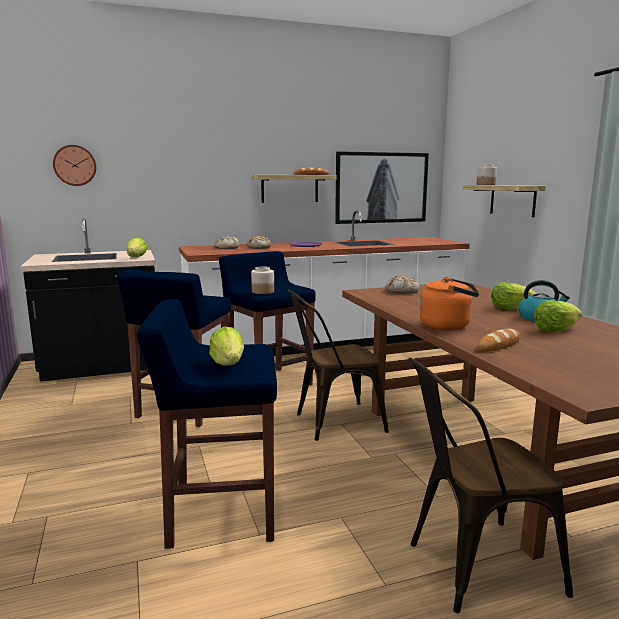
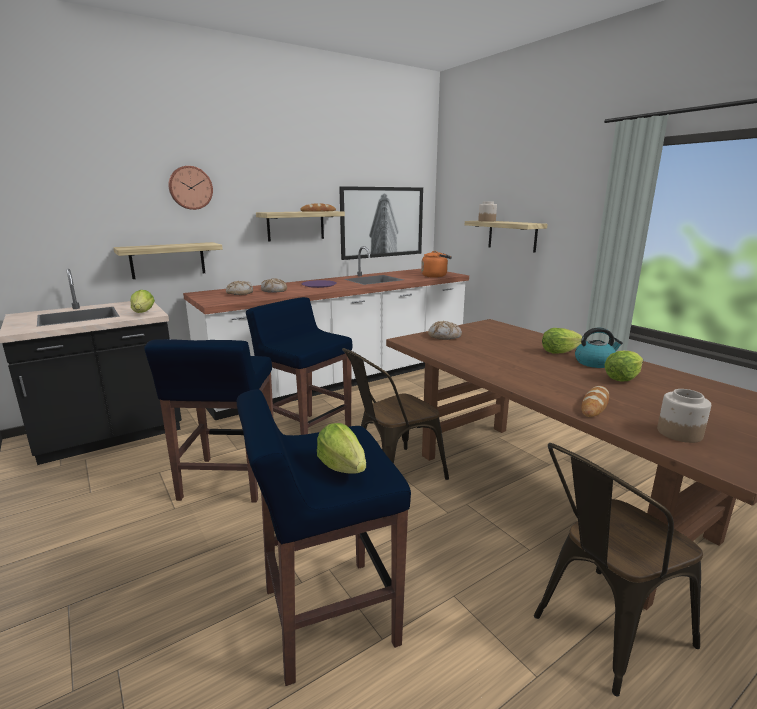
camera: 15 degrees left, 5 degrees up
(75, 165) = (47, 205): wall clock -> wall clock (190, 188)
(168, 216) = (168, 260): none -> shelf
(262, 291) = (301, 345): jar -> jar (679, 433)
(448, 326) = (527, 382): orange kettle -> orange kettle (435, 276)

